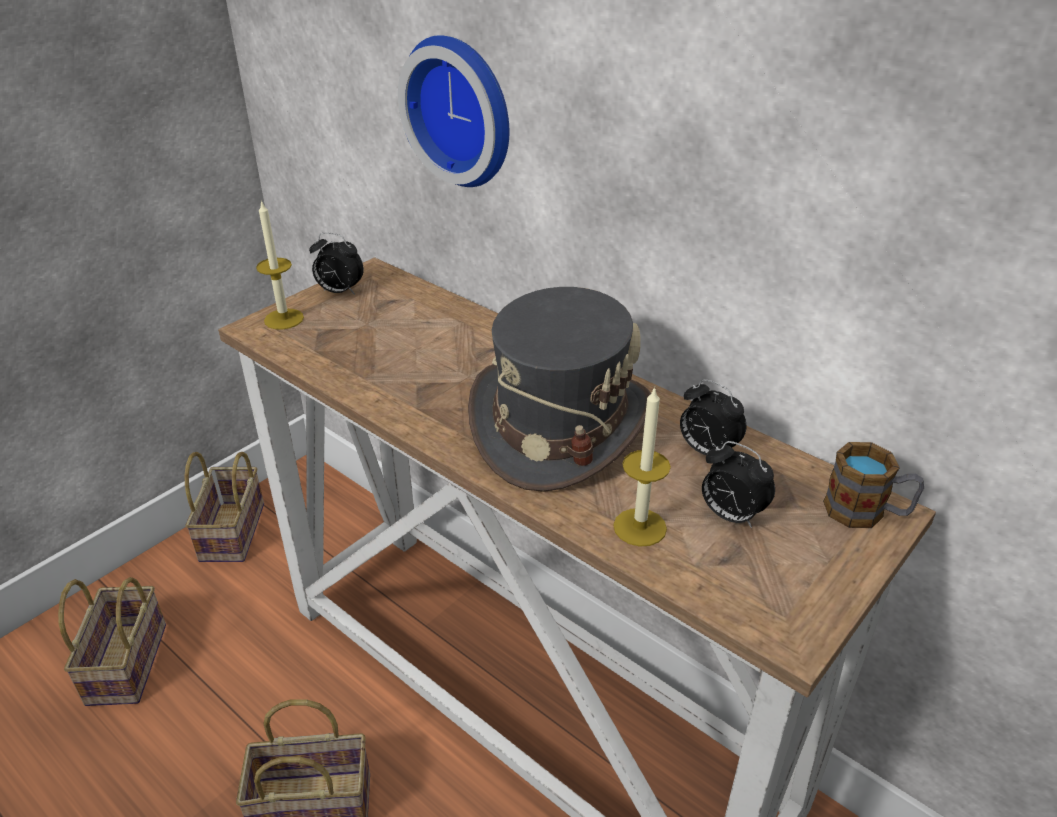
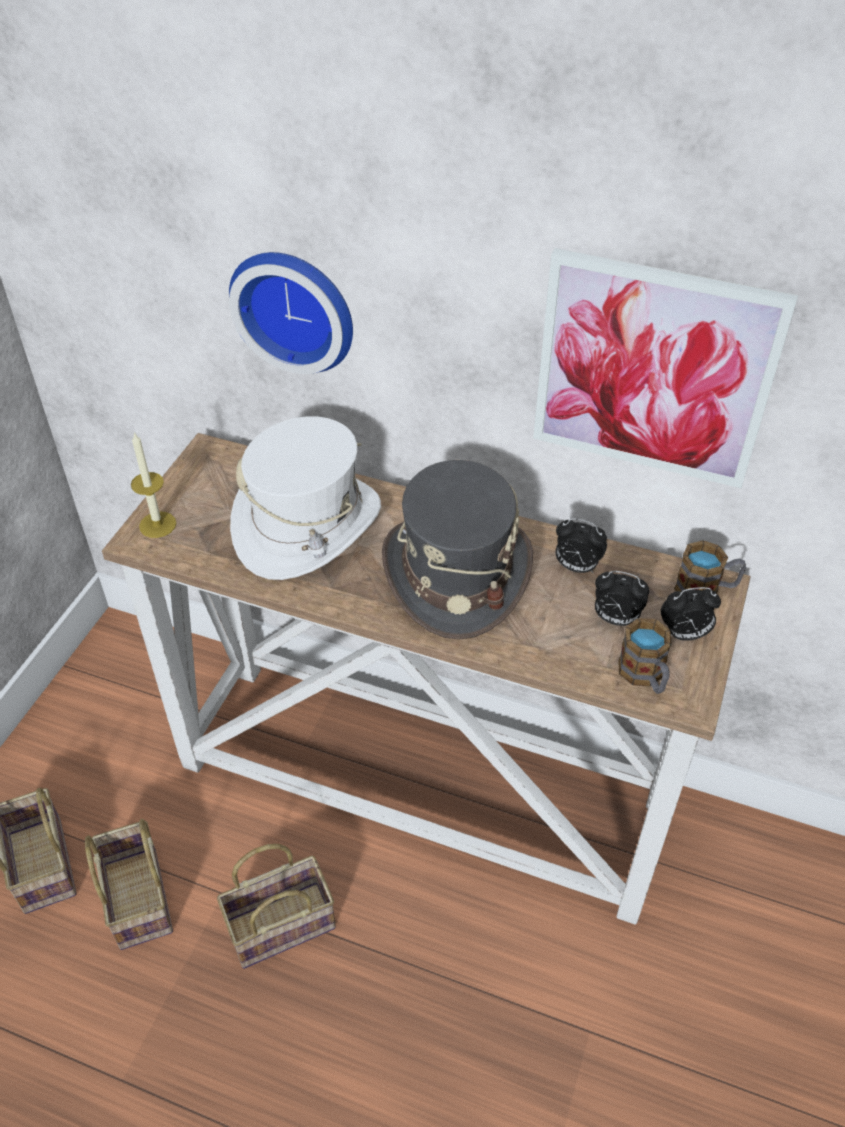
camera: 20 degrees left, 10 degrees up
(234, 534) = (76, 711): basket -> basket (141, 900)
(339, 292) = (190, 481): alarm clock -> alarm clock (684, 634)
(427, 350) = (308, 526): none -> white hat
(640, 527) = (556, 647): candle -> none
(740, 589) = (644, 676): none -> mug
(832, 195) = (653, 370): none -> picture

